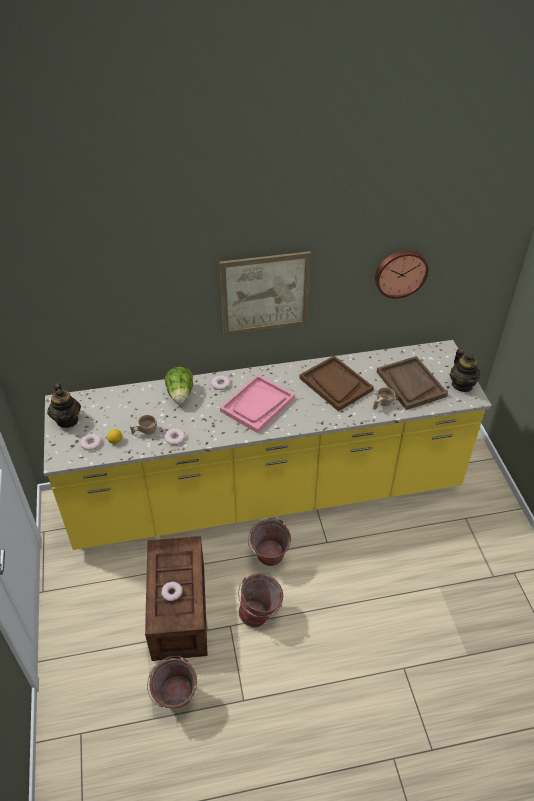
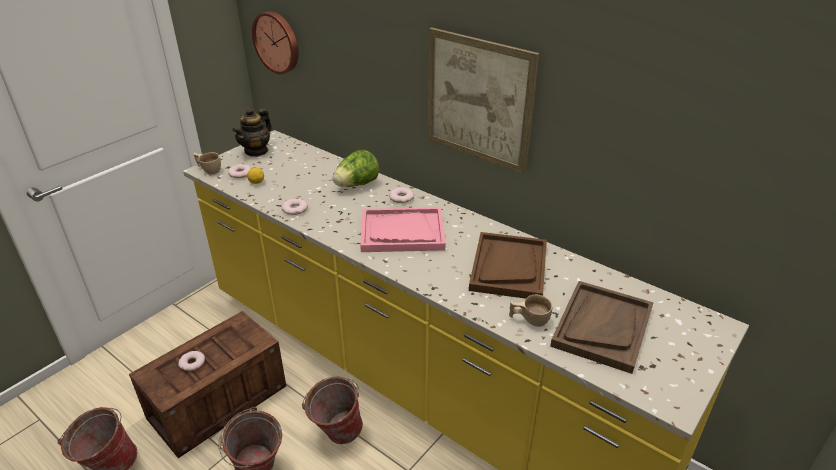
camera: 50 degrees right, 10 degrees down
(144, 431) = (285, 190): beige cup -> beige cup (209, 170)
(400, 272) = (673, 149): wall clock -> wall clock (277, 42)
(462, 385) = (679, 378): teapot -> none

